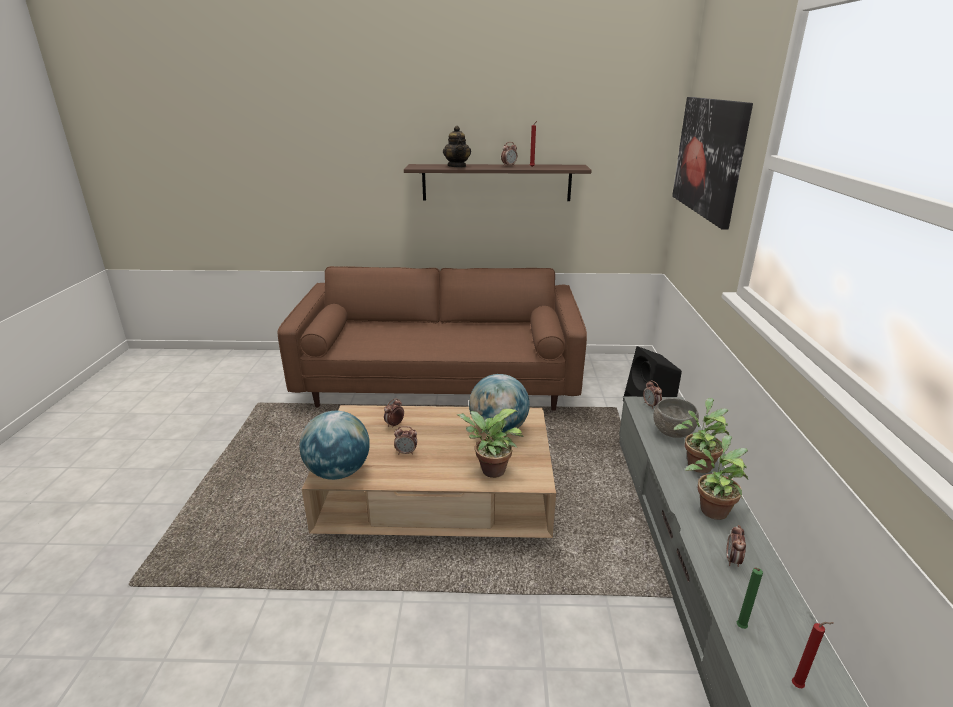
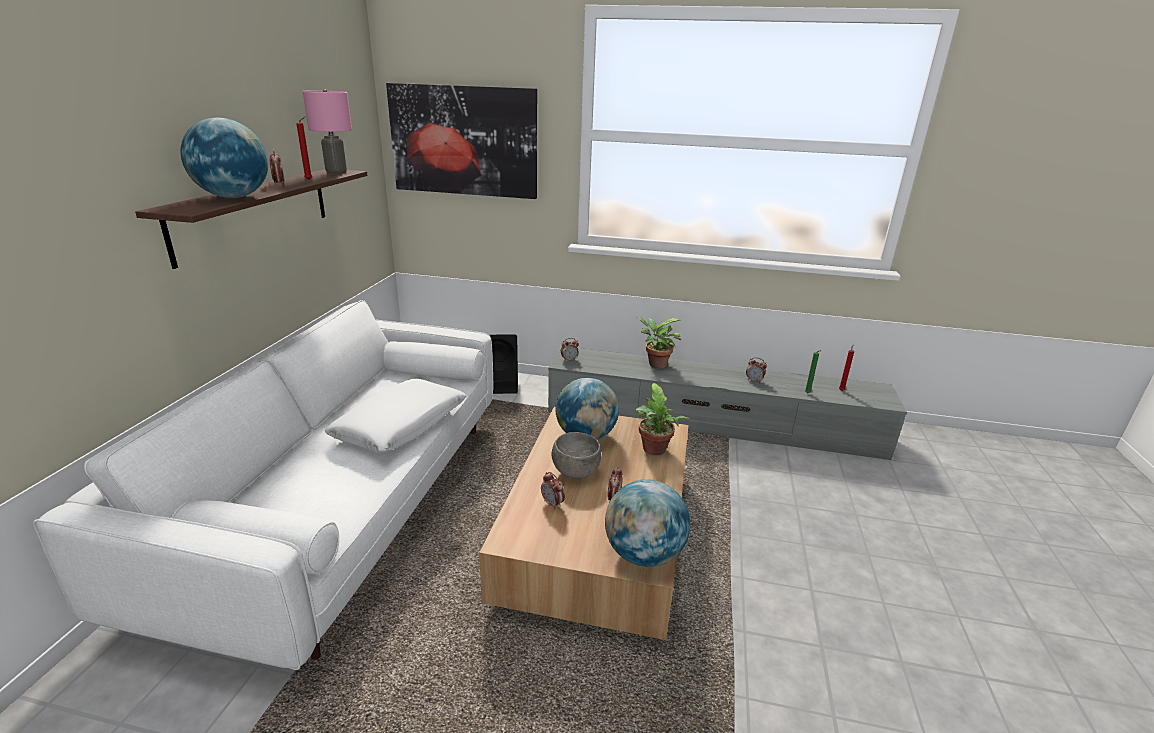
camera: 80 degrees left, 0 degrees up
(439, 382) = (345, 506): brown sofa -> white sofa
(456, 346) = (401, 426): none -> white pillow
(457, 166) = (234, 197): teapot -> globe
(570, 167) = (337, 172): none -> pink table lamp
(672, 432) = (612, 362): grey bowl -> grey bowl (575, 472)
(712, 508) = (705, 373): potted plant -> none

